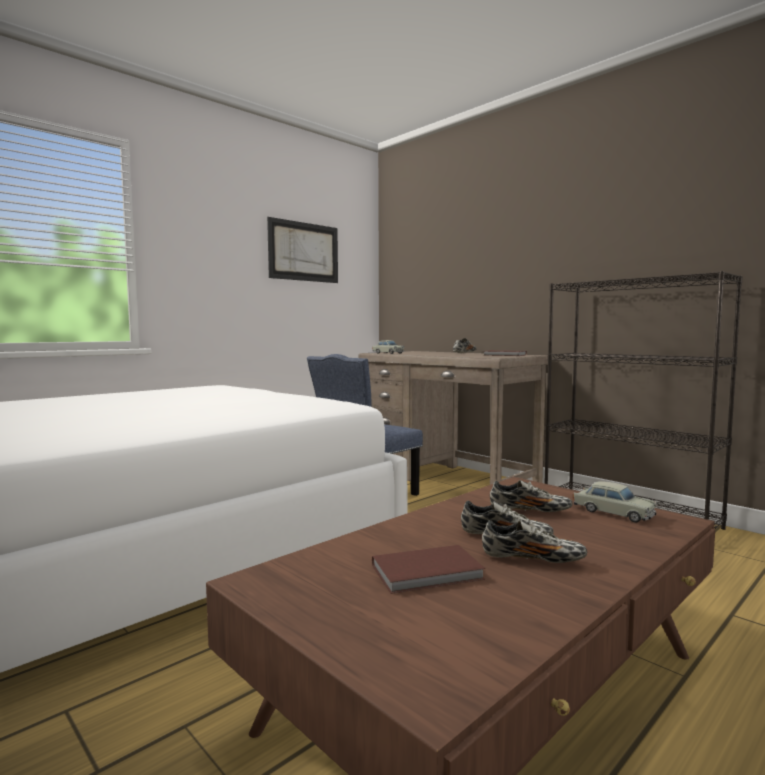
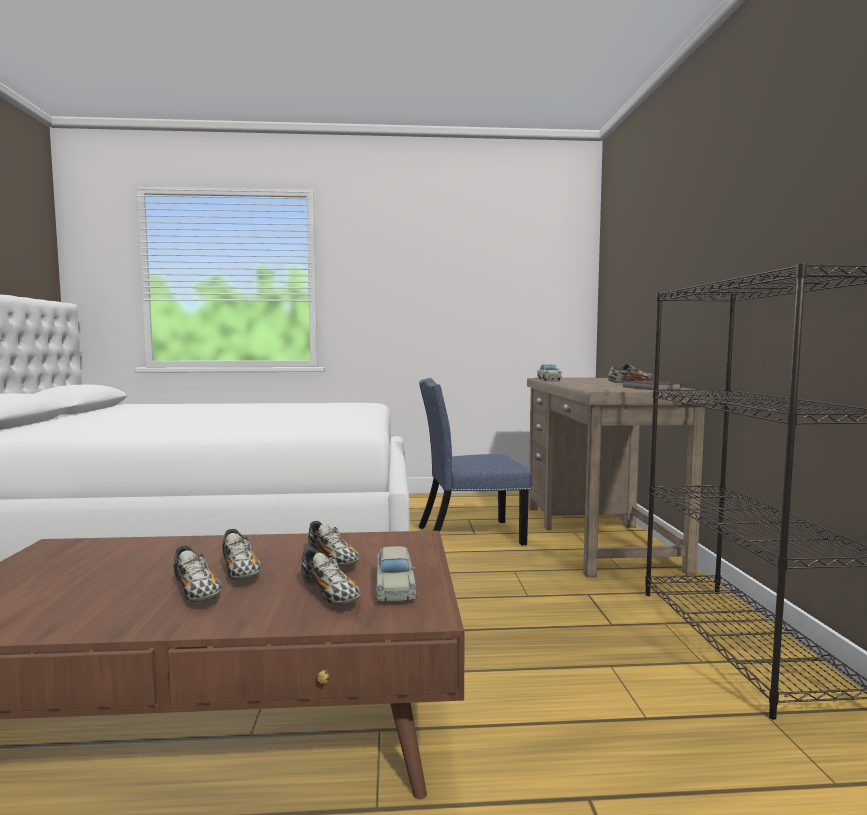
camera: 40 degrees right, 0 degrees up
(304, 251) = (491, 268): picture -> none
(429, 573) = (121, 575): brown book -> none
(605, 529) = (330, 596): none -> shoe

